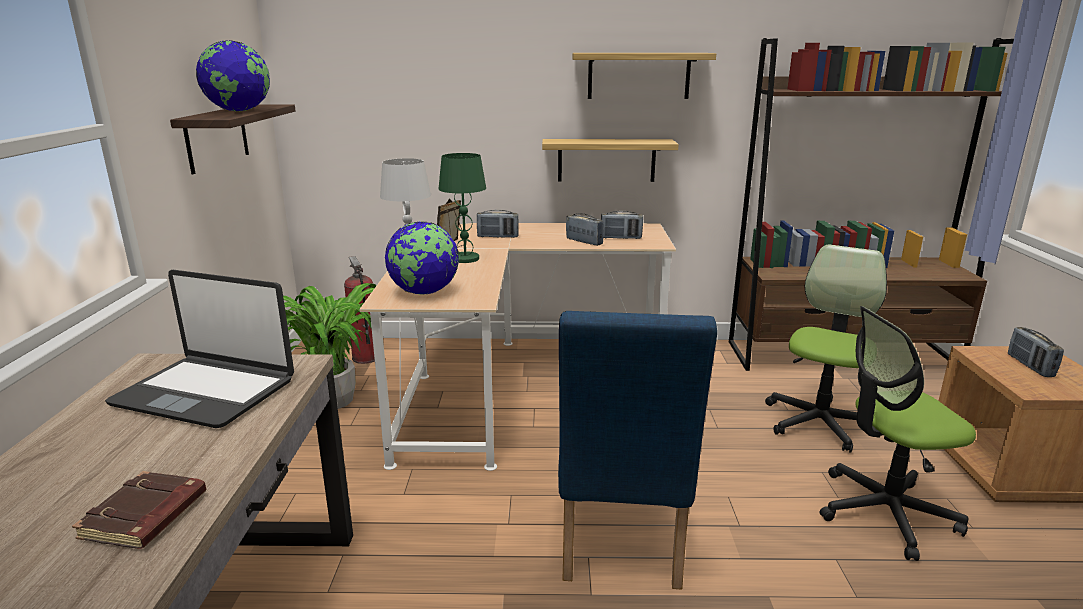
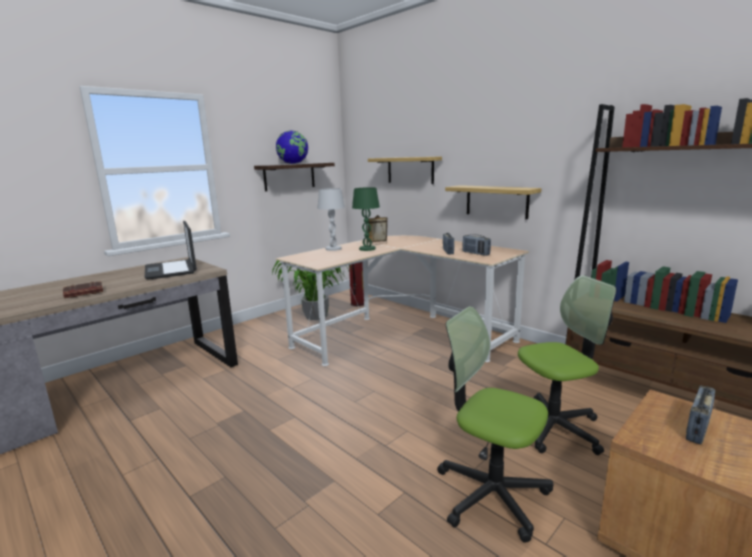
camera: 45 degrees right, 5 degrees down
(424, 292) = (312, 257): globe -> none
(497, 237) = (411, 243): radio -> none
(619, 545) = (314, 420): blue chair -> none
(638, 76) = (518, 141): shelf -> shelf (410, 170)

